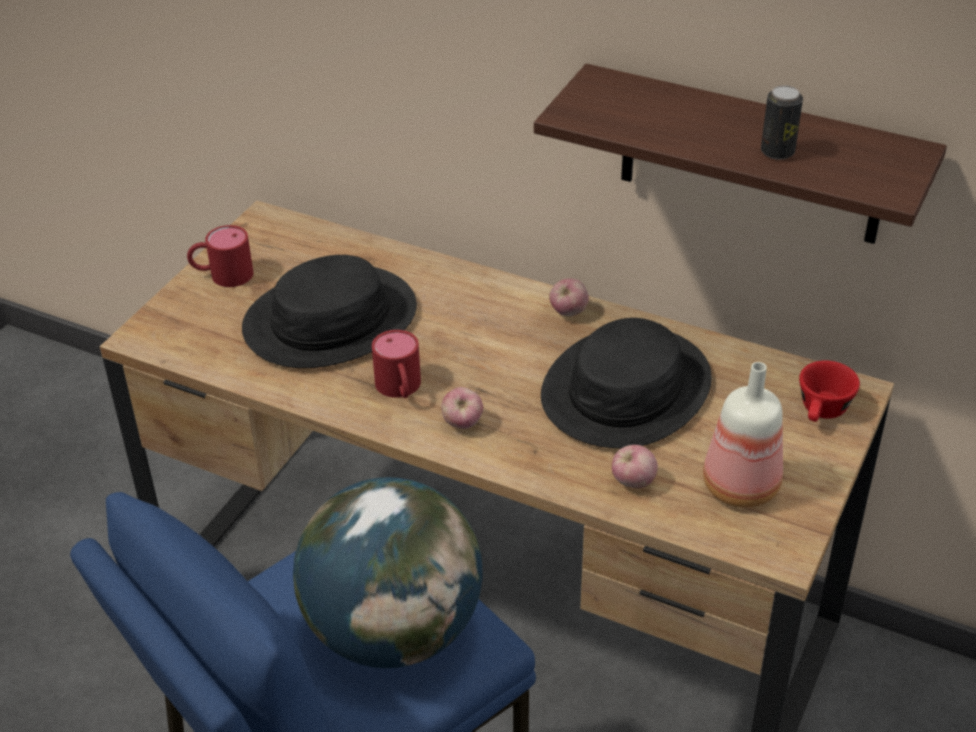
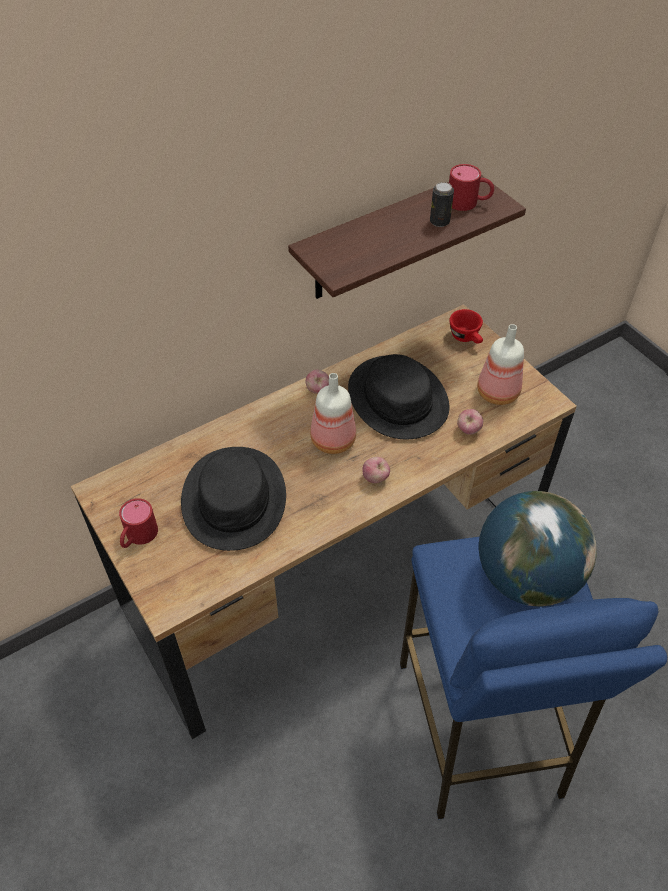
camera: 60 degrees left, 10 degrees up
(400, 389) = (325, 493): red mug -> red mug (469, 202)
(494, 359) = (331, 440): none -> bottle

